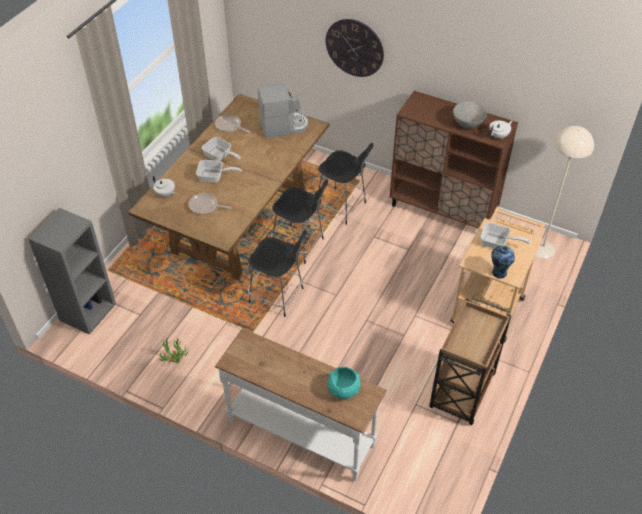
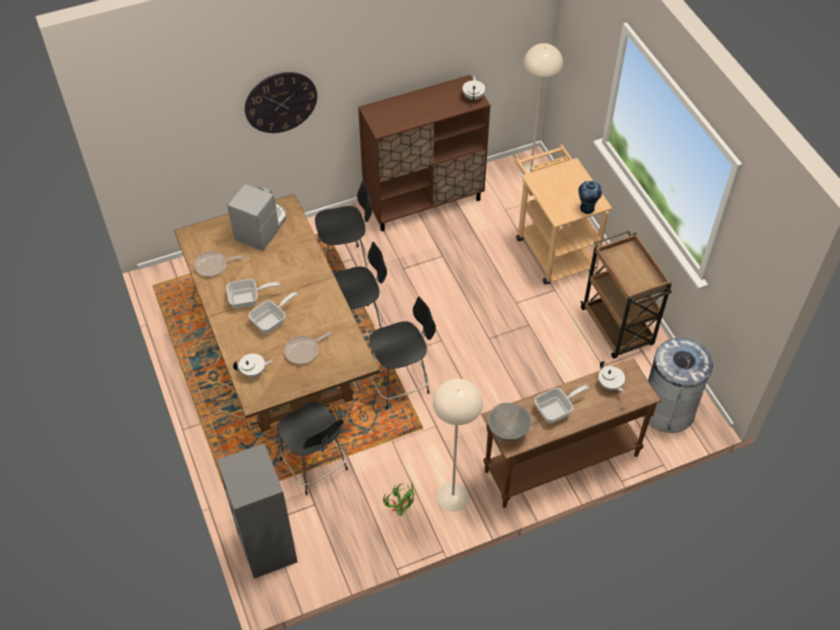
camera: 50 degrees left, 5 degrees up
(169, 296) = (315, 466): none -> black chair
(212, 385) = (453, 496): none -> beige floor lamp
(301, 432) = (560, 462): white console table -> brown console table
(343, 389) = (609, 385): turquoise bowl -> white teapot
(420, 475) = (667, 410): none -> grey trash can
(467, 125) = (439, 105): grey bowl -> grey bowl (508, 431)
(497, 243) = (556, 187): frying pan -> frying pan (557, 410)

